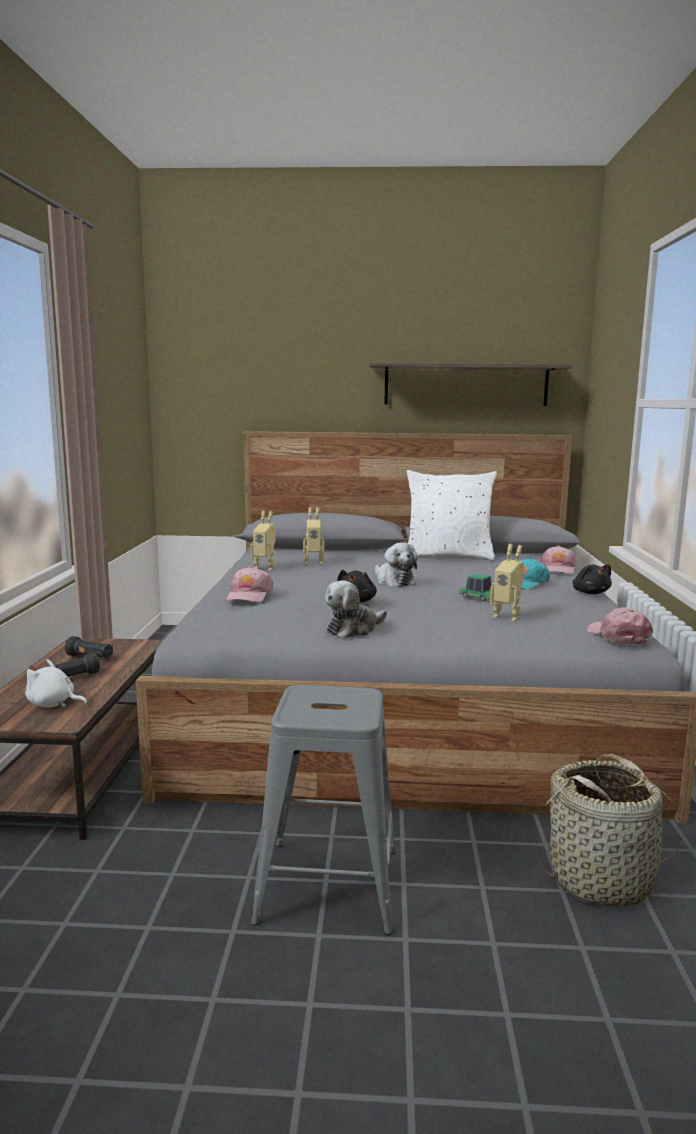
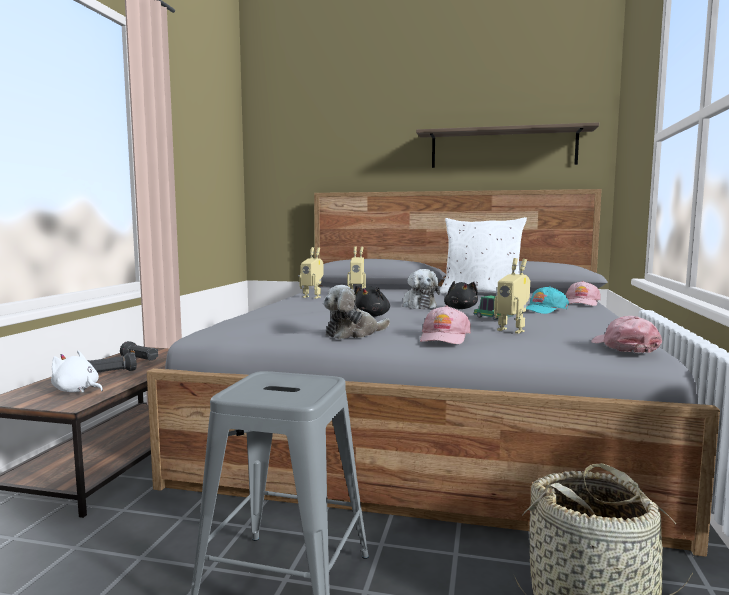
camera: 10 degrees right, 5 degrees down
(249, 595) = (278, 309): pink cap -> pink cap (444, 337)
(590, 593) = (607, 318): black plush toy -> black plush toy (460, 308)

